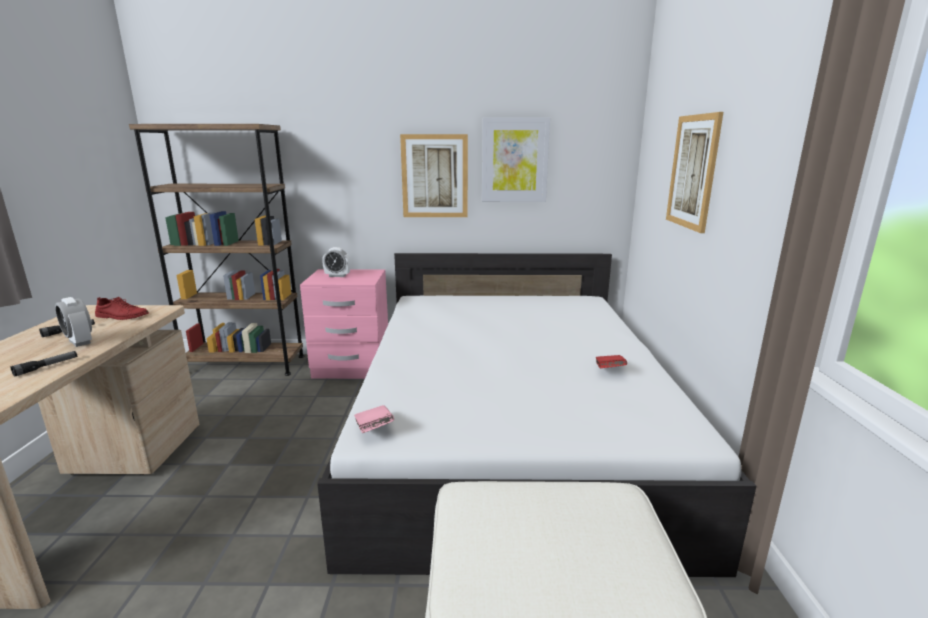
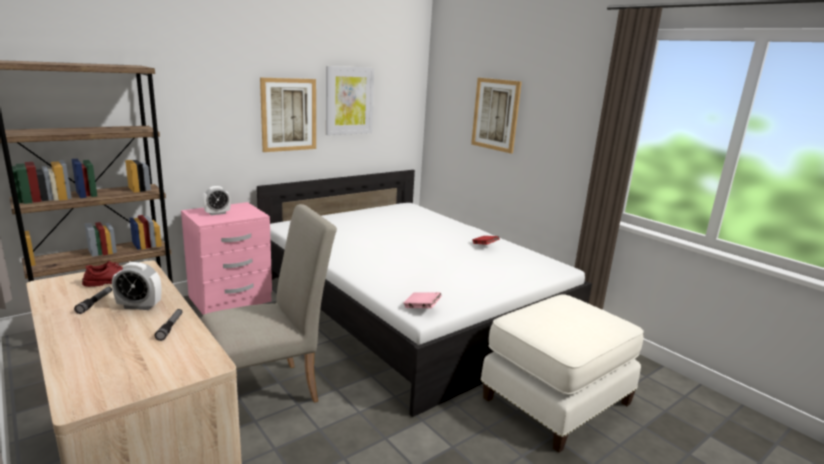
camera: 40 degrees left, 0 degrees up
(256, 472) = (272, 392): none -> beige chair

